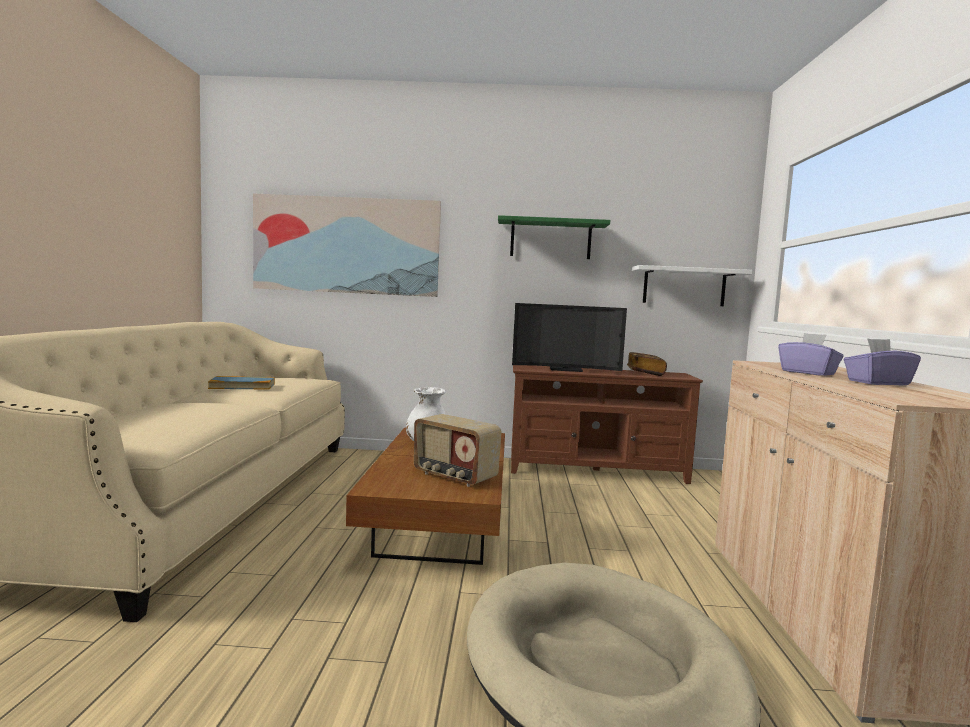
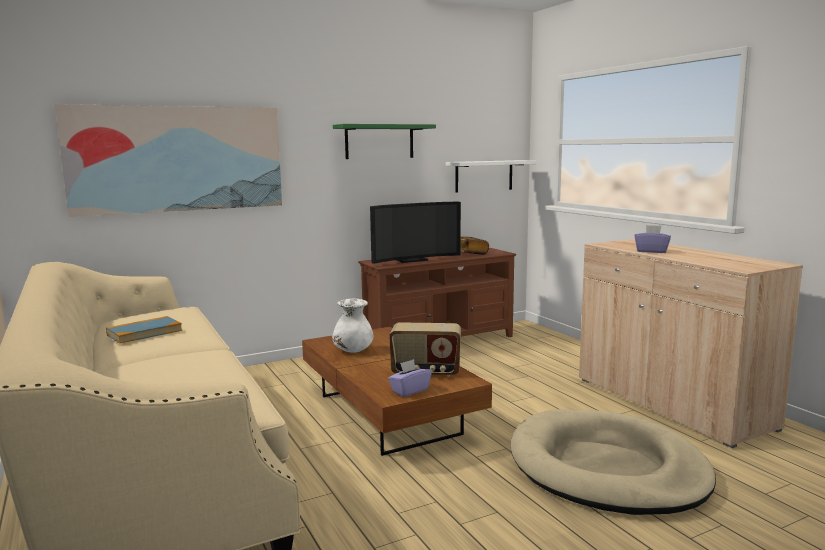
camera: 30 degrees left, 5 degrees up
(877, 383) = (698, 255): purple tissue box -> purple tissue box (409, 390)

